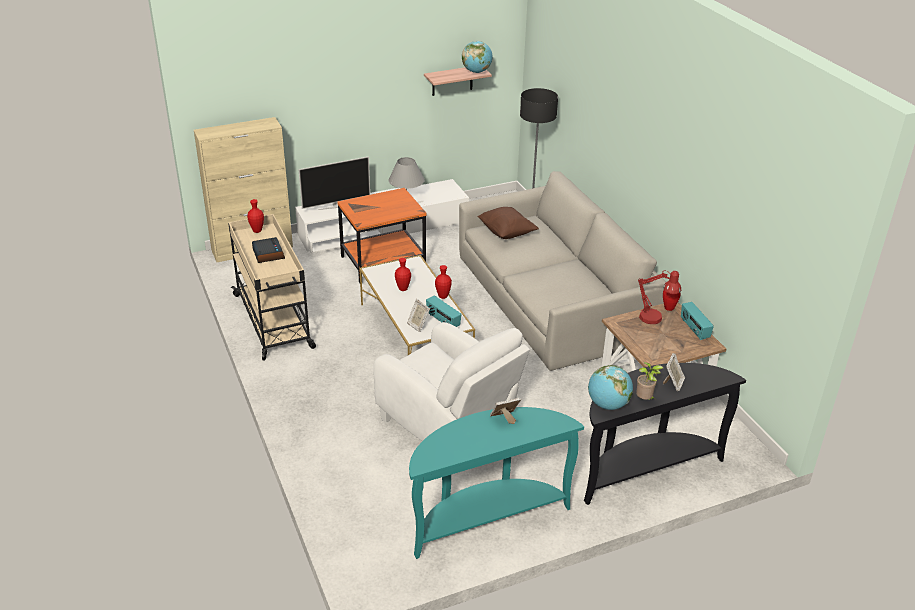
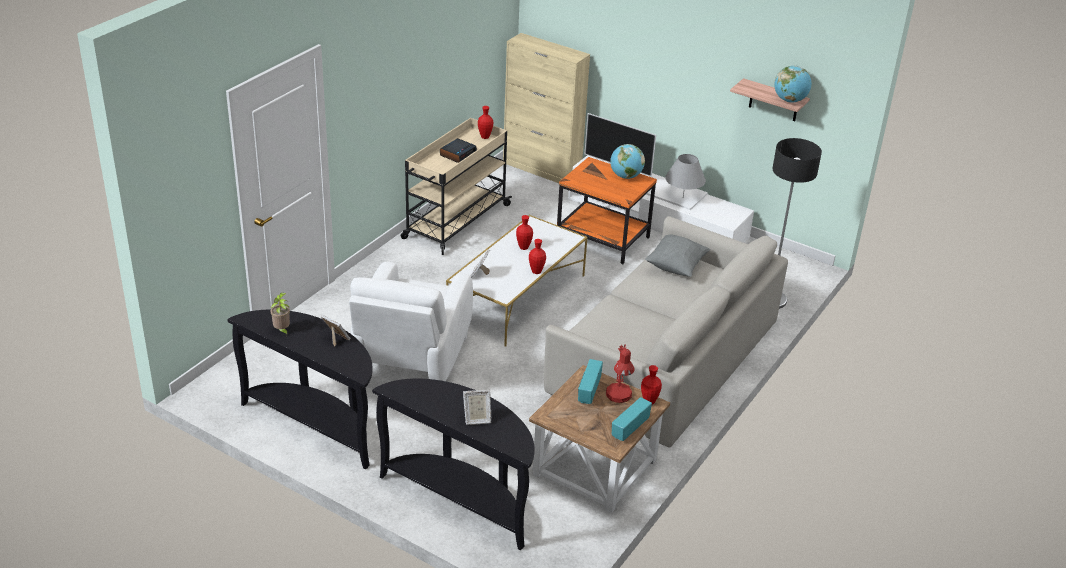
camera: 55 degrees right, 0 degrees up
(443, 321) = (499, 285): radio -> radio (588, 391)
(485, 517) = (316, 424): turquoise console table -> black console table
(506, 233) = (676, 267): brown pillow -> grey pillow
(608, 405) = (407, 389): globe -> globe (625, 176)
(645, 400) = (434, 408): potted plant -> potted plant (282, 331)

